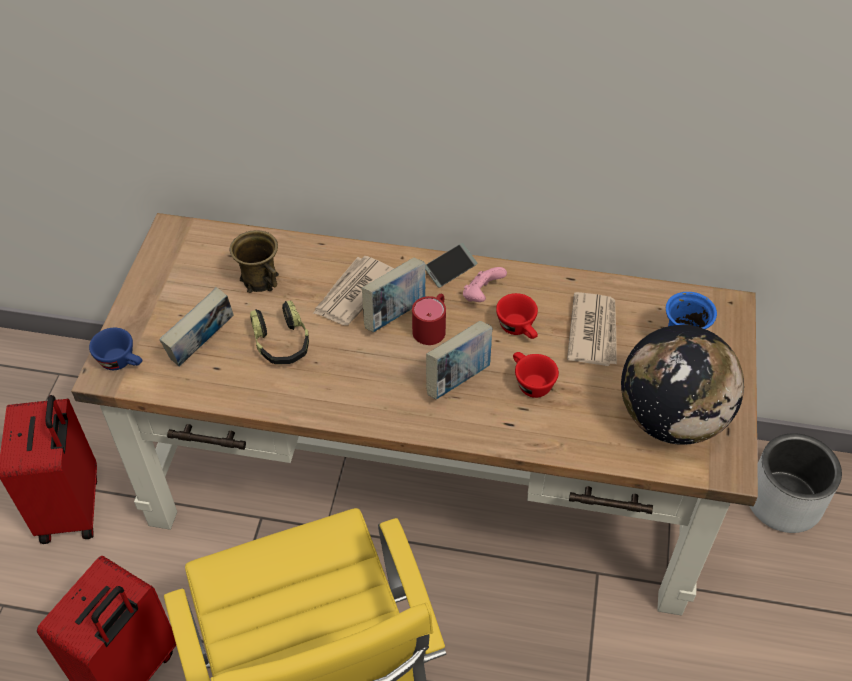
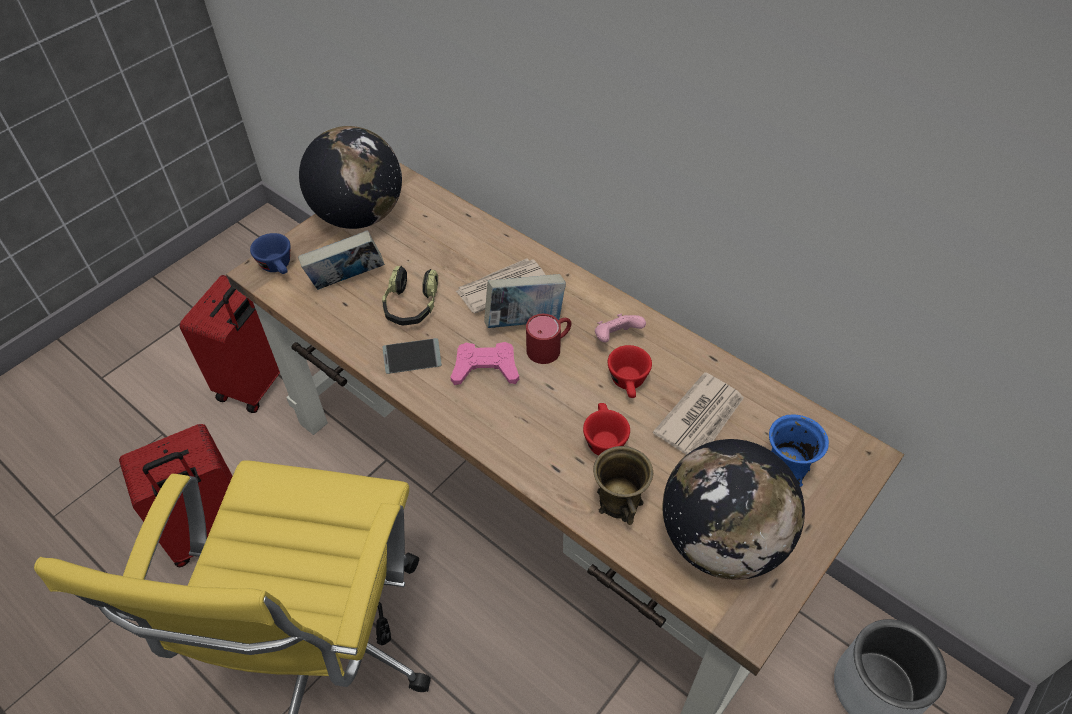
camera: 30 degrees right, 0 degrees up
(165, 280) = (359, 215): none -> globe
(260, 280) = (433, 245): brown mug -> brown mug (619, 501)
(390, 369) = (485, 368): none -> pink game controller
(450, 269) = (603, 302): phone -> phone (412, 360)
(458, 379) = (539, 405): book -> none

